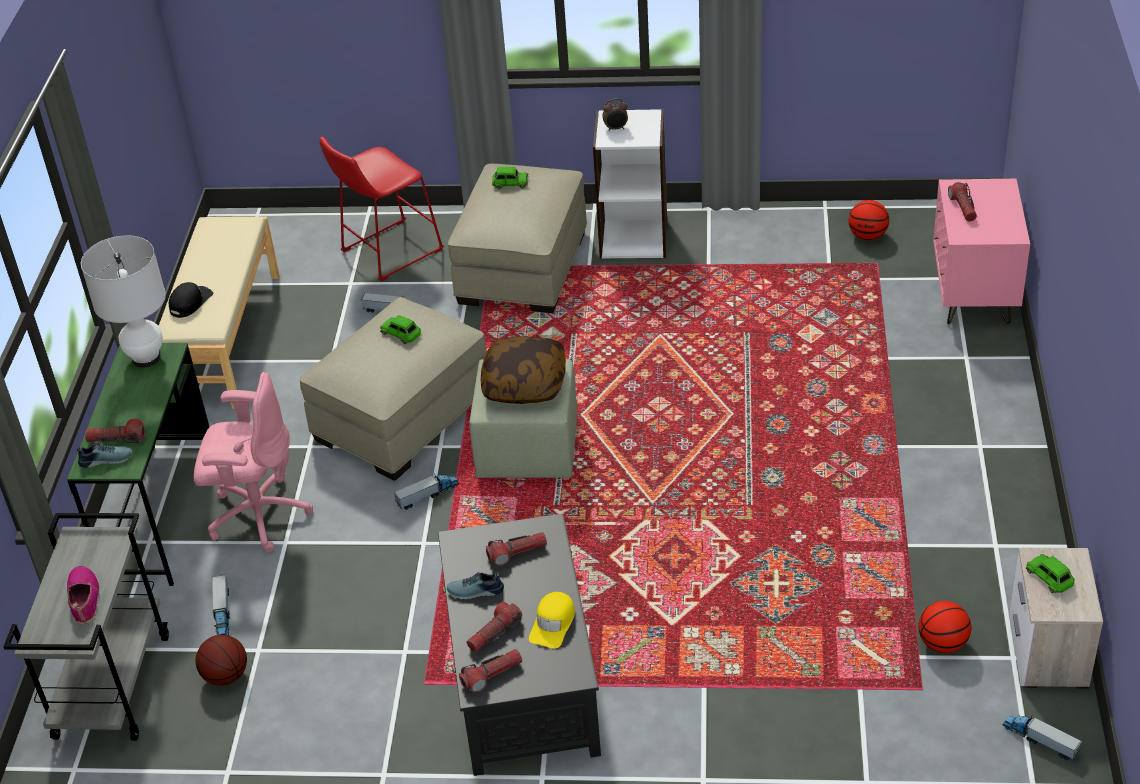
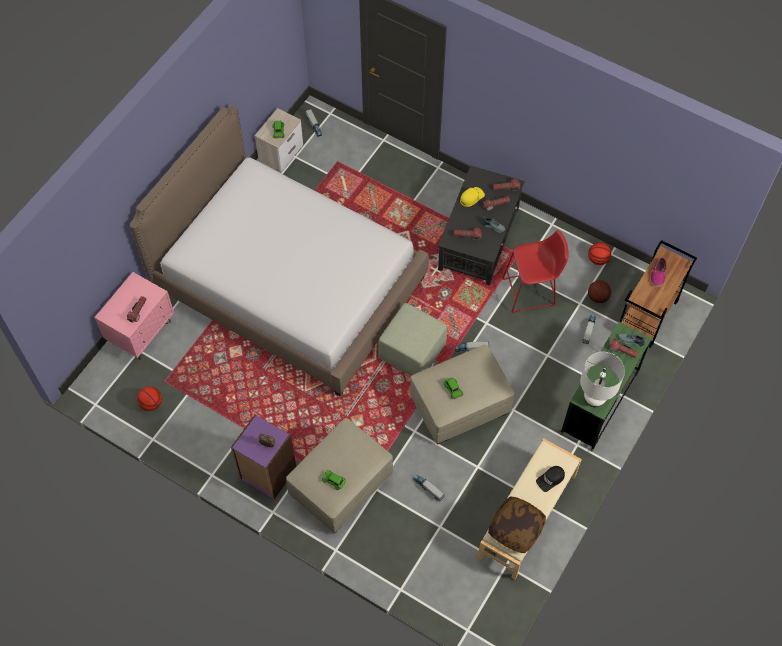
camera: 155 degrees left, 20 degrees up
(112, 685) = (647, 316): grey cart -> brown cart
(258, 515) = (554, 378): pink office chair -> none
(387, 252) = (407, 543): red stool -> red stool (531, 291)
(524, 383) = (410, 331): pillow -> pillow (516, 527)
(634, 238) = (268, 474): white bookcase -> purple bookcase
(812, 450) = (289, 284): none -> bed
(942, 644) = (315, 174): basketball -> basketball (598, 259)

